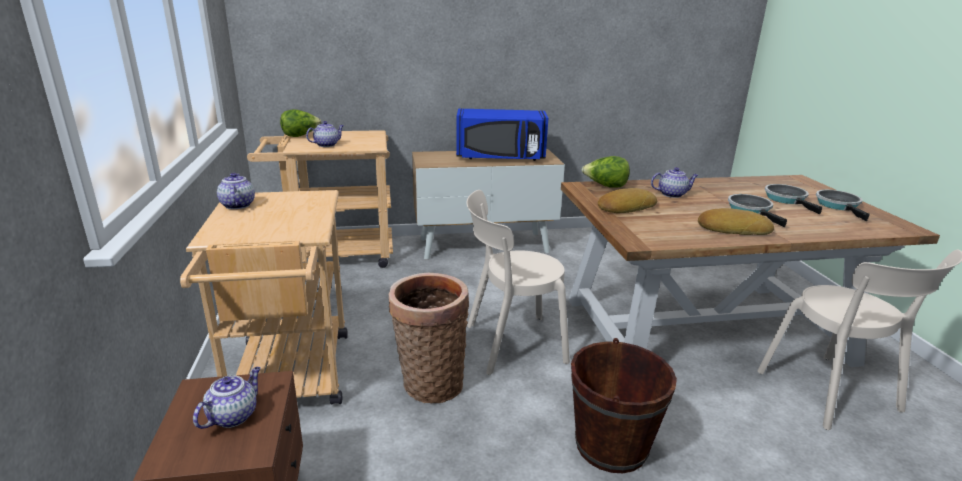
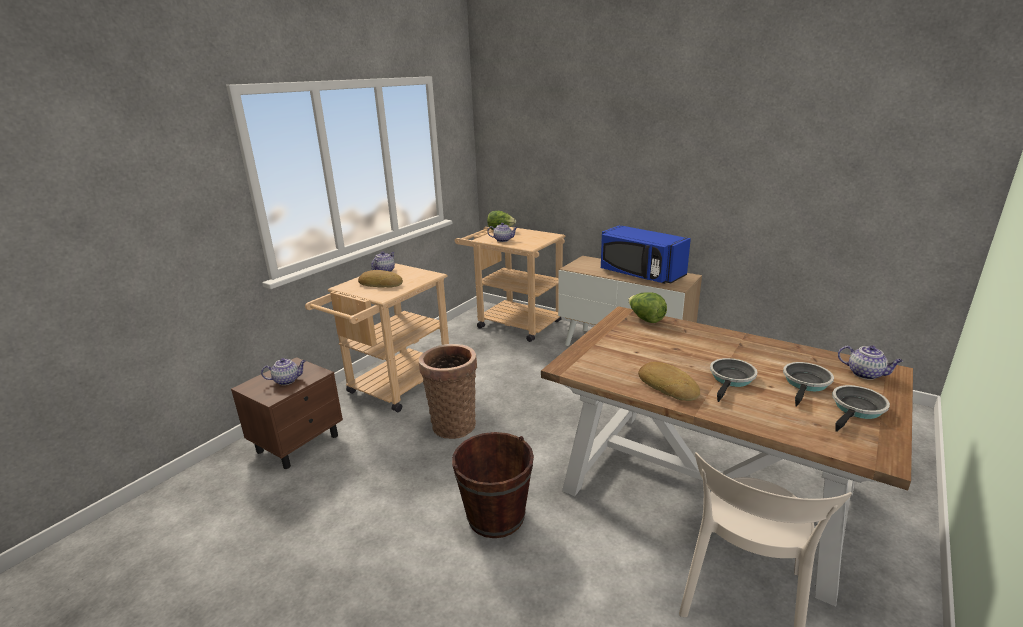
camera: 45 degrees right, 0 degrees up
(510, 344) = (533, 425): beige chair -> none
(625, 207) = (619, 340): bread -> bread (381, 283)
(672, 194) = (690, 342): teapot -> teapot (866, 374)

